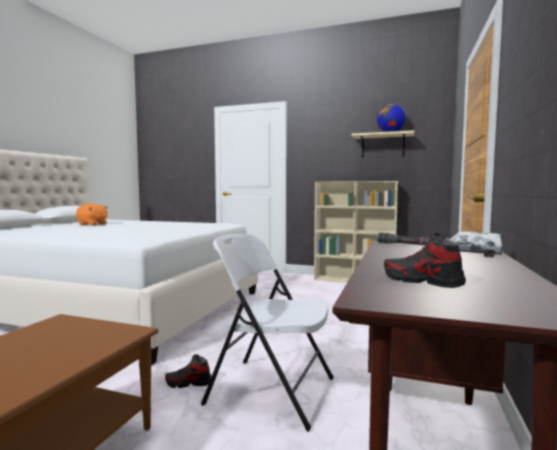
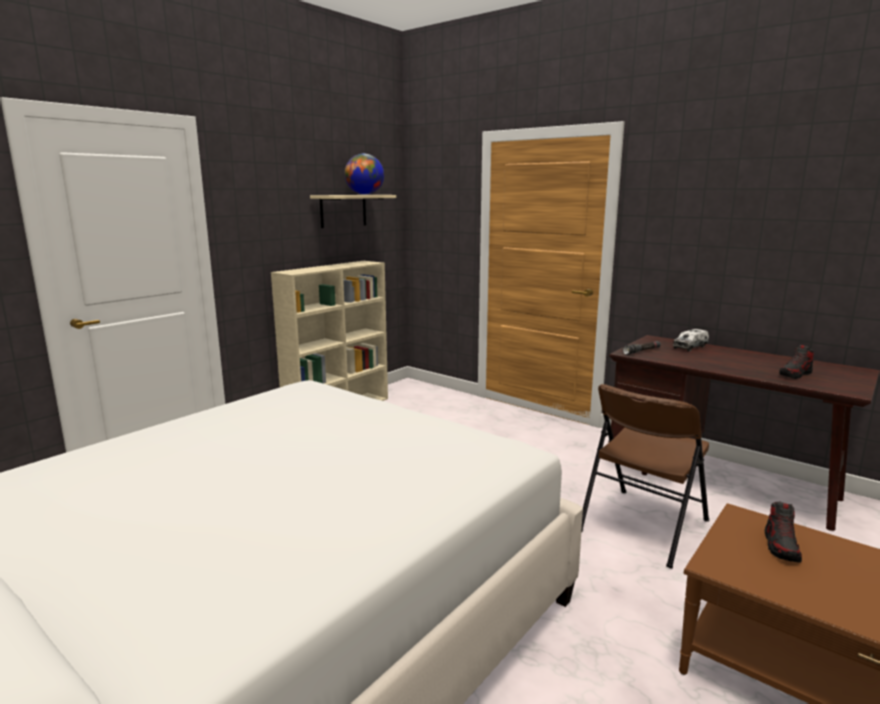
camera: 70 degrees left, 10 degrees up
(92, 224) = (105, 511): orange plush toy -> none
(188, 383) = (624, 574): shoe -> shoe (781, 546)
(271, 390) = (643, 525): white chair -> brown chair

